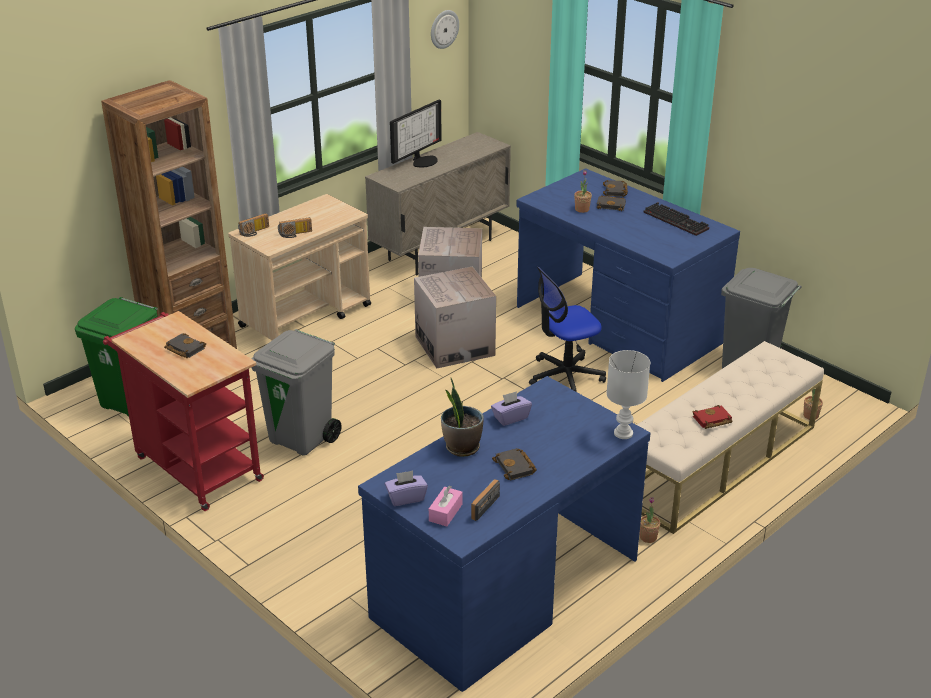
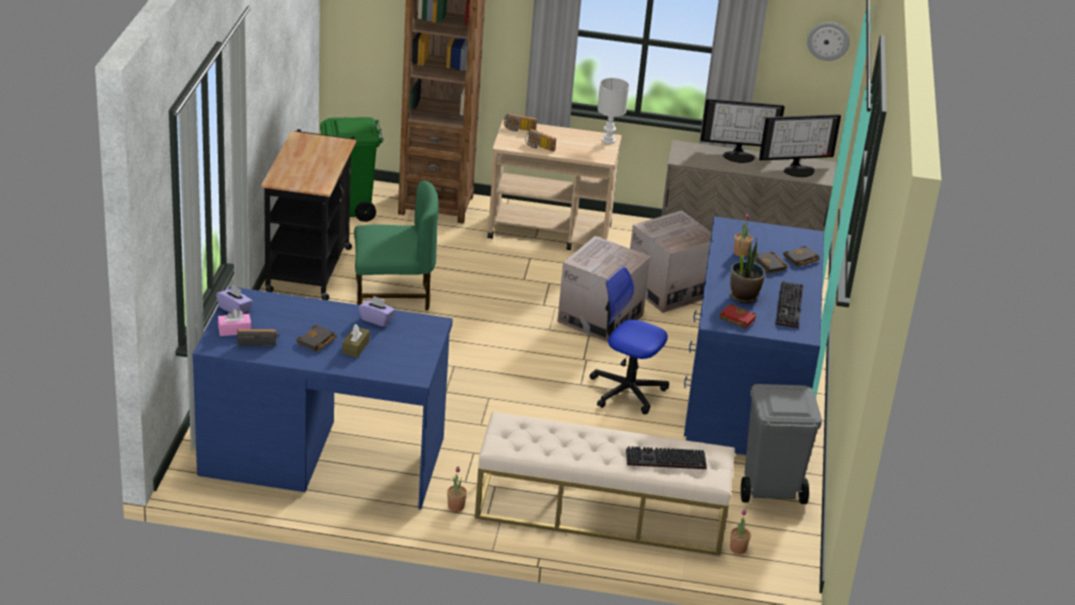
camera: 50 degrees right, 0 degrees up
(184, 349) = (312, 161): black book -> none
(193, 465) = (310, 265): red cart -> black cart
(302, 439) = (392, 297): grey trash can -> green chair
(461, 447) = (316, 311): potted plant -> potted plant (743, 296)
(471, 148) = (798, 169): none -> monitor
(546, 447) = (356, 347): none -> brown tissue box
(622, 433) = (412, 375): white table lamp -> white table lamp (608, 140)
(711, 420) = (565, 451): red book -> red book (736, 319)
(762, 378) = (664, 461): none -> keyboard

